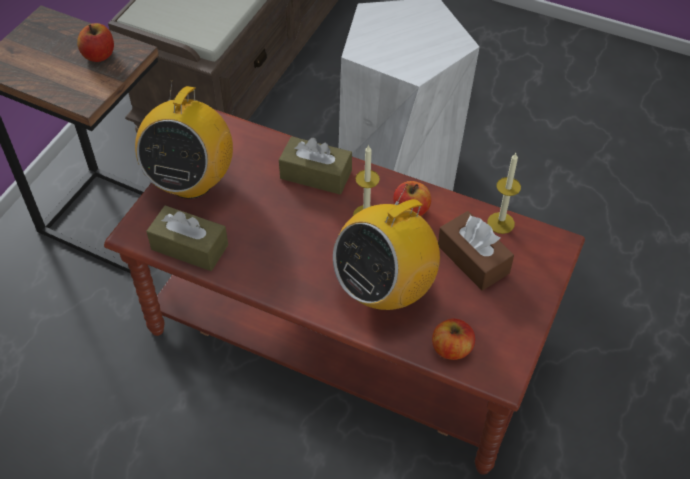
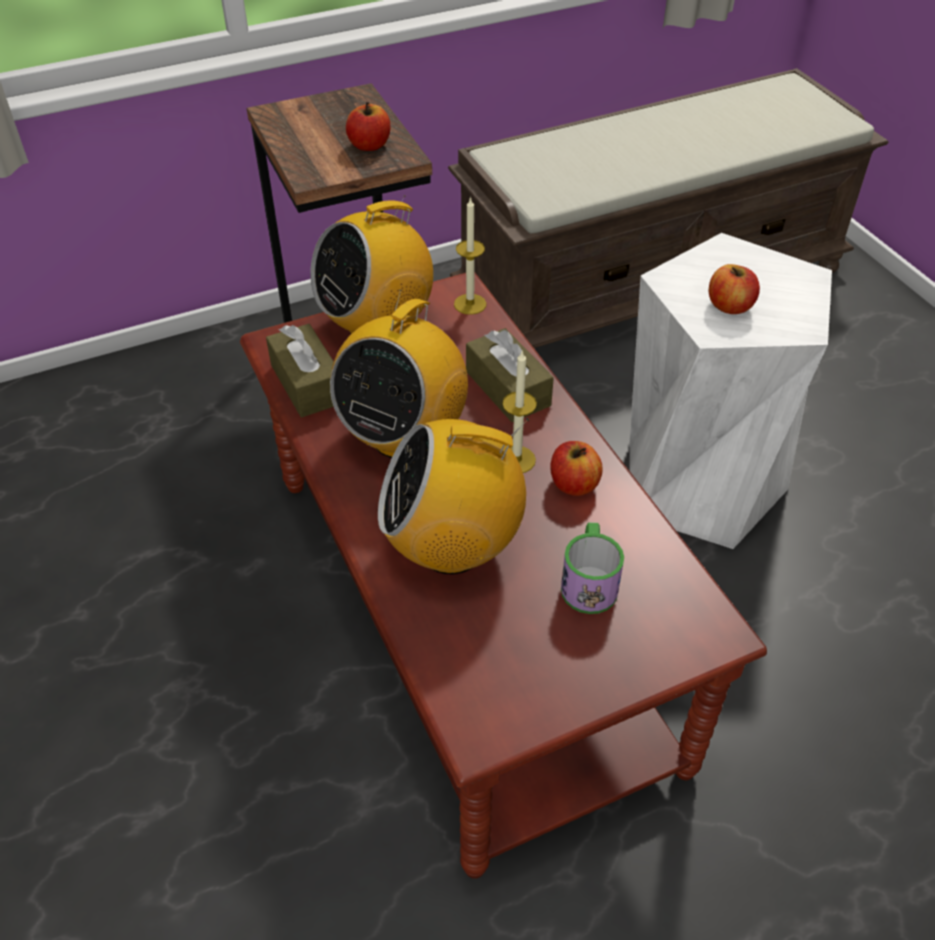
camera: 40 degrees right, 5 degrees down
(286, 242) = (403, 435): none -> radio
(451, 348) = (455, 659): apple -> apple (730, 306)
(473, 259) = (589, 581): brown tissue box -> mug
(501, 223) = (668, 563): candle -> candle (470, 304)

